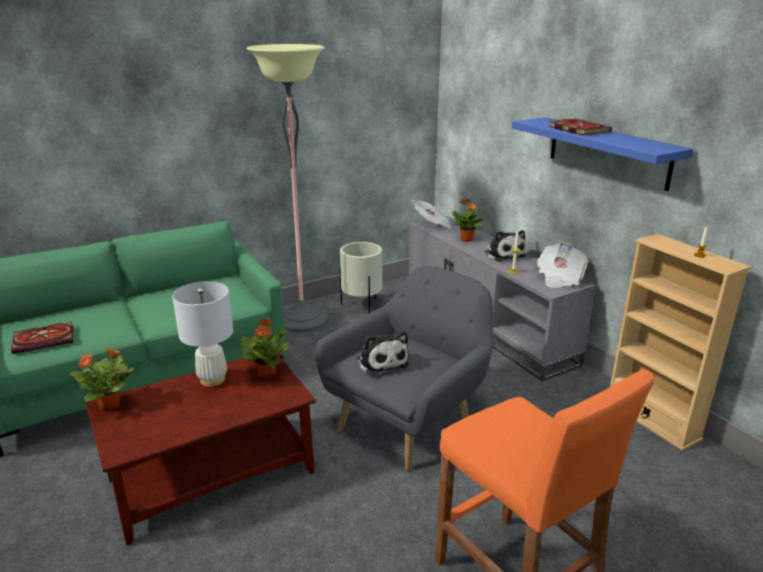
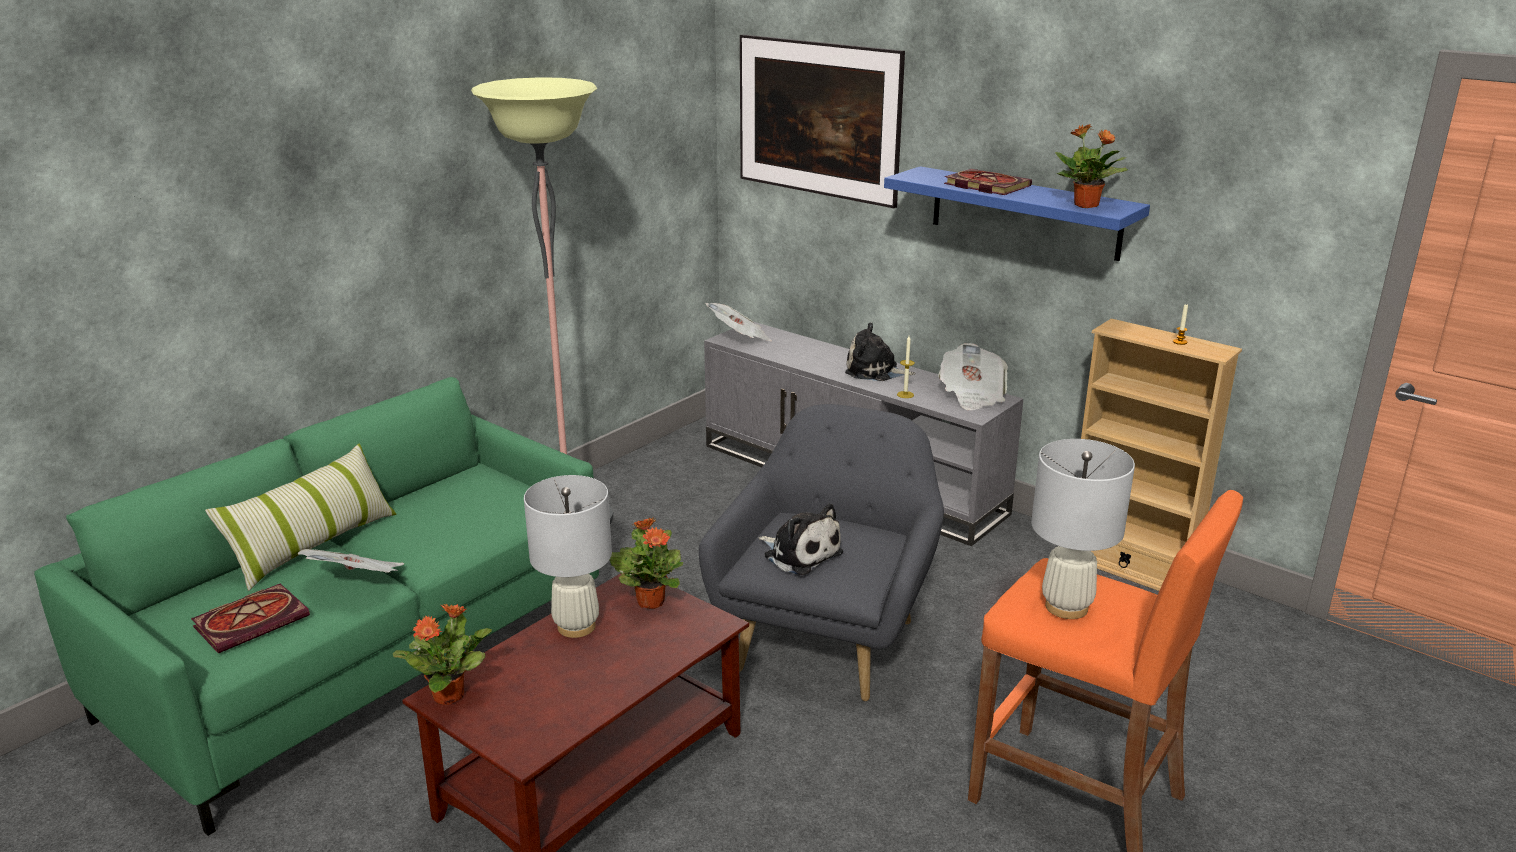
camera: 20 degrees left, 0 degrees up
(111, 304) = (314, 545): none -> pillow
(114, 329) = (358, 582): none -> newspaper
(362, 306) = (650, 483): beige planter -> none
(467, 240) = (808, 356): potted plant -> potted plant (1086, 206)
(488, 109) = (817, 155): none -> picture
(503, 254) = (875, 371): plush toy -> plush toy turned 150 degrees clockwise
(505, 437) = (1067, 607): none -> white table lamp

